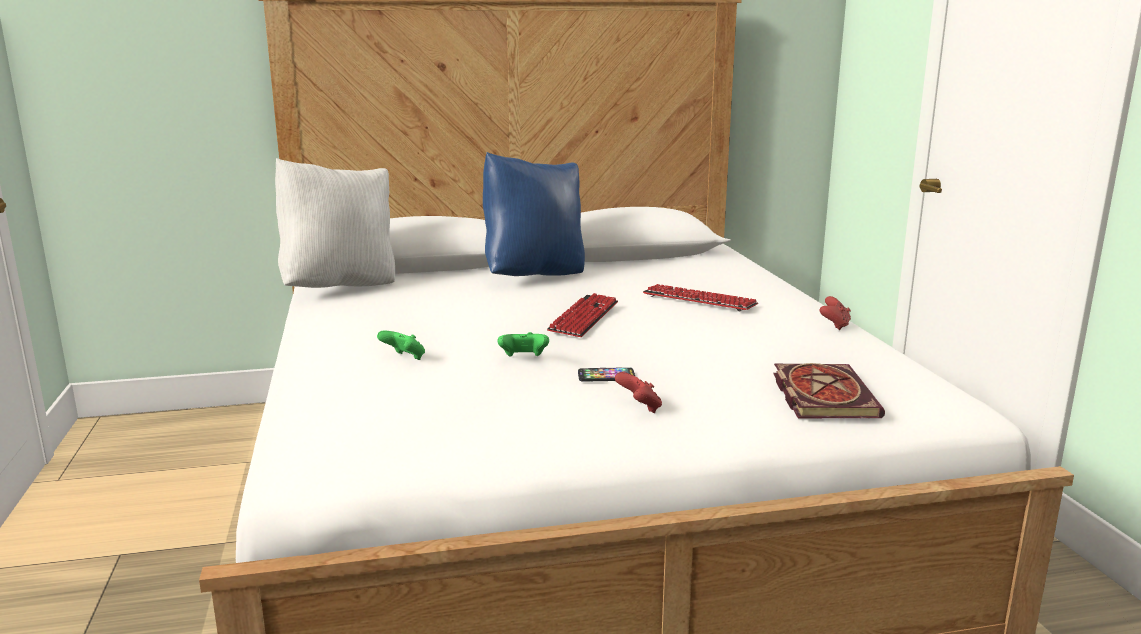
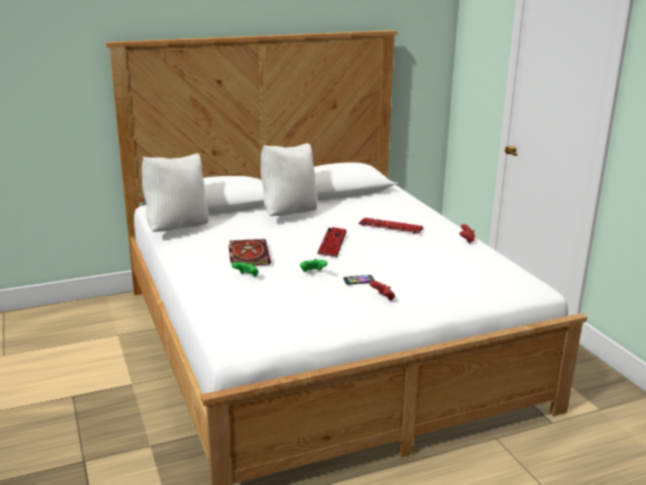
camera: 10 degrees left, 5 degrees up
(534, 276) = (288, 213): blue pillow -> white pillow
(821, 395) = (469, 284): book -> book (248, 254)

